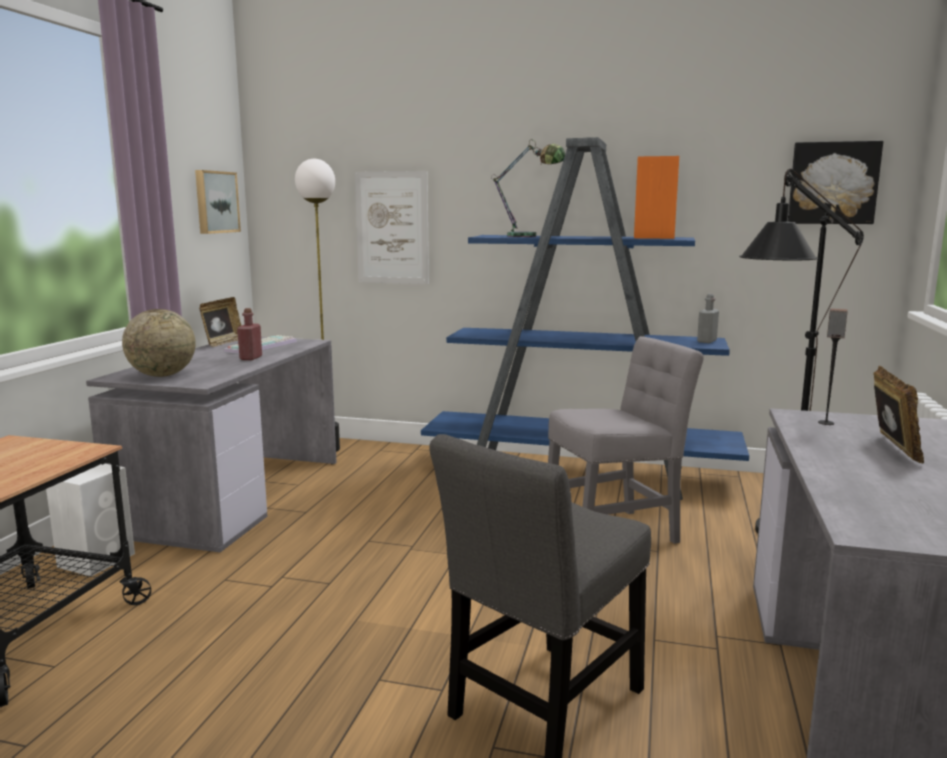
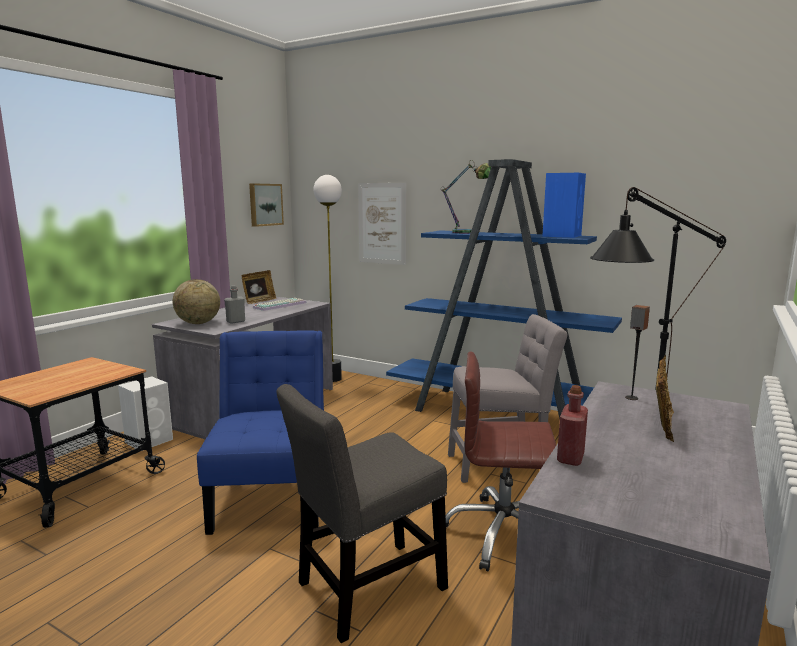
camera: 15 degrees right, 0 degrees up
(251, 358) = (264, 314): red bottle -> red bottle (570, 458)
(340, 612) = (272, 497): none -> blue chair
(654, 237) = (562, 236): orange speaker -> blue speaker
(667, 614) = (502, 533): none -> brown office chair
(706, 341) = (602, 319): grey bottle -> grey bottle (235, 321)
(833, 183) = (719, 193): picture -> none

